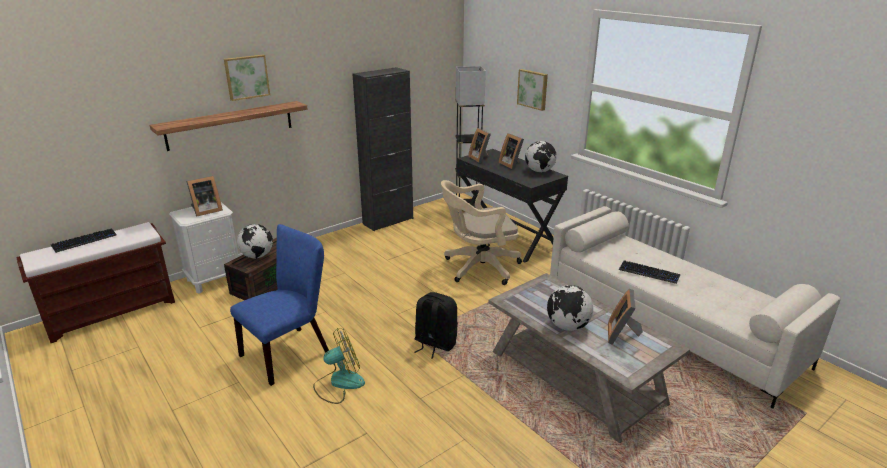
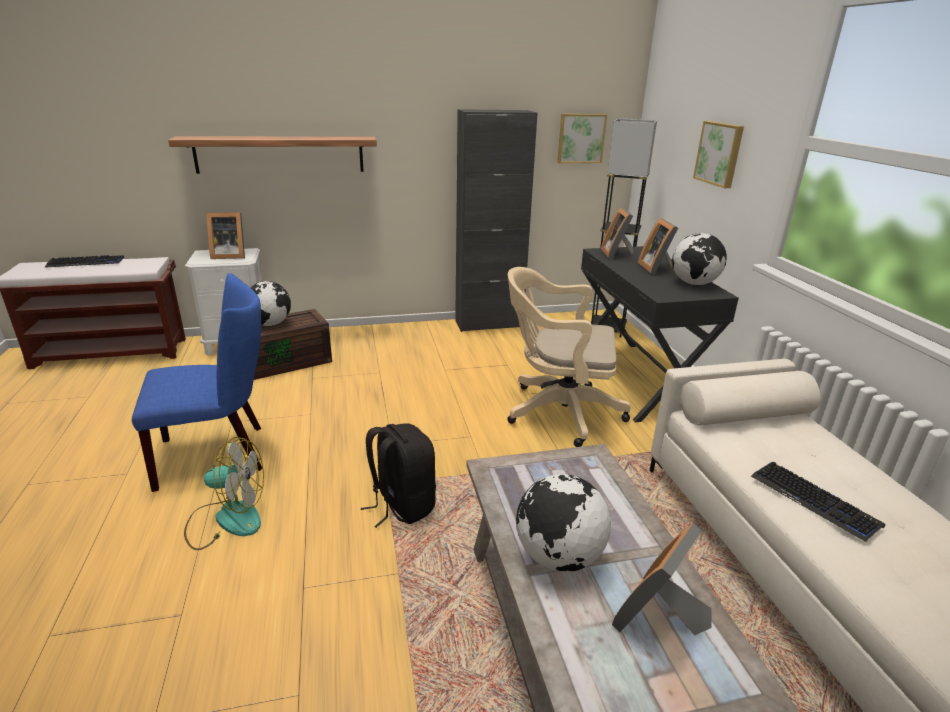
camera: 25 degrees right, 0 degrees up
(246, 77) = (305, 93): picture -> picture (580, 138)

